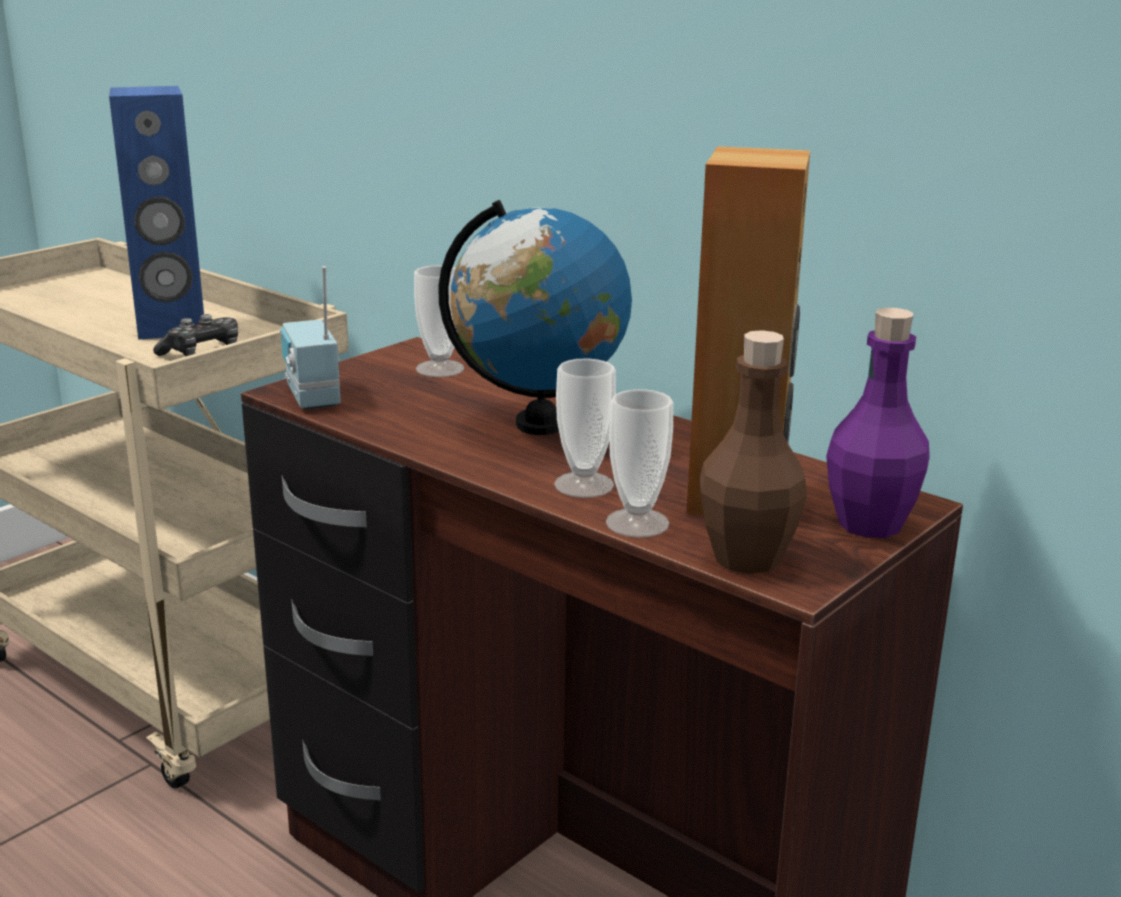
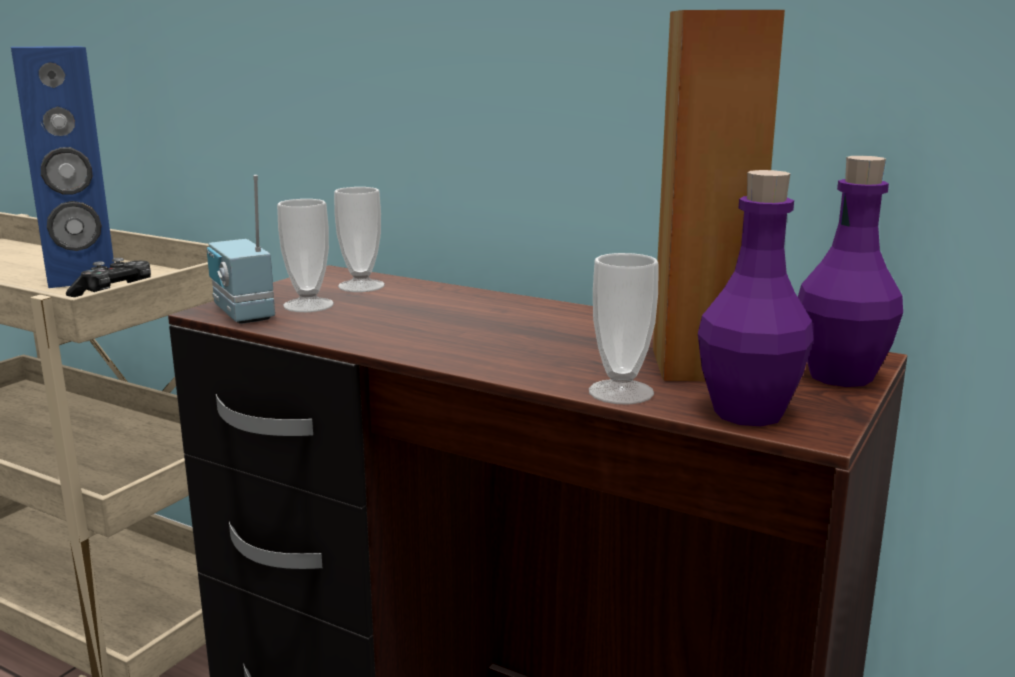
camera: 10 degrees left, 5 degrees down
(540, 424) = (478, 320): globe -> none
(584, 485) = (548, 365): cup -> cup (308, 305)
(747, 558) = (748, 413): brown bottle -> purple bottle

